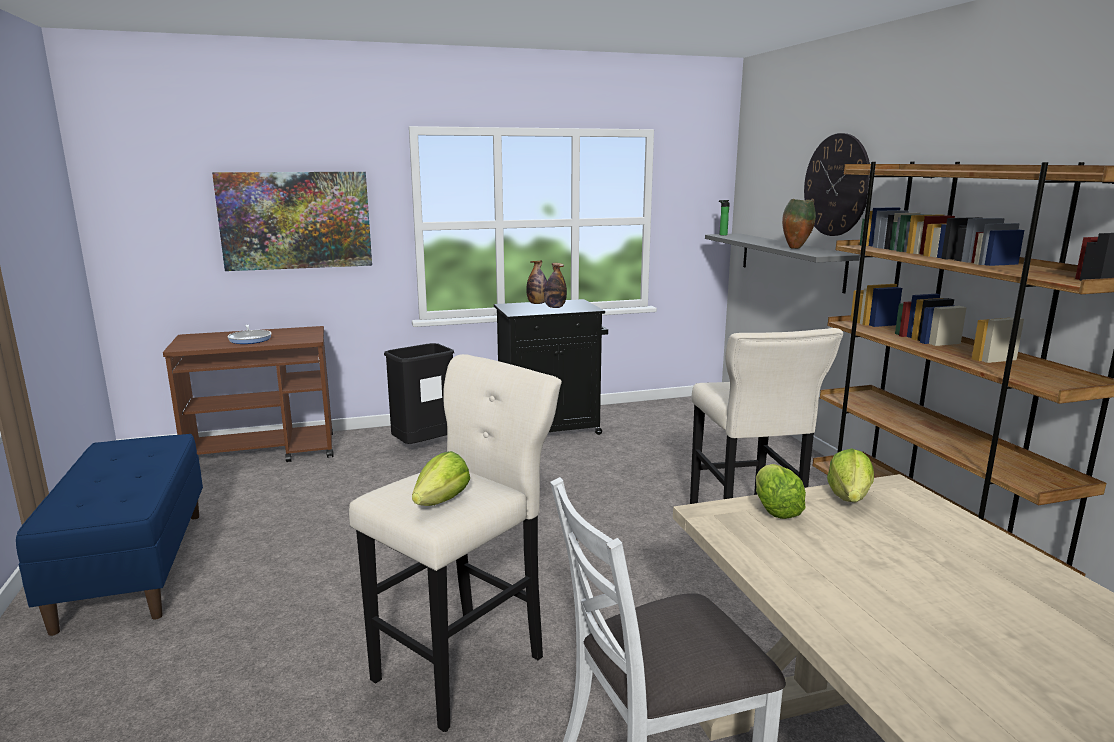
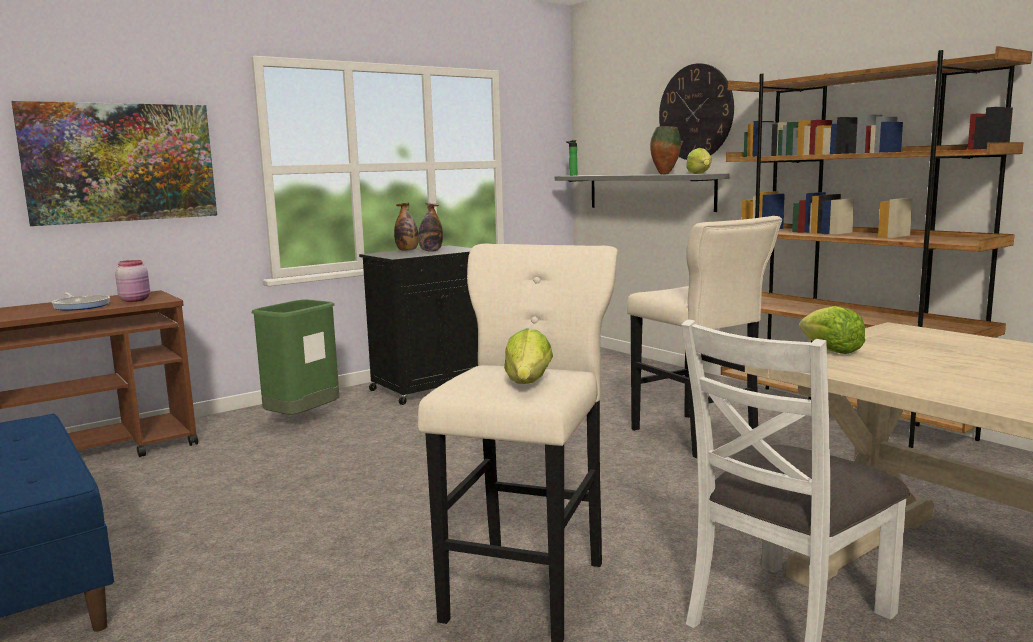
camera: 20 degrees left, 5 degrees down
(292, 337) = (136, 300): none -> pink jar
(424, 446) = (303, 420): black trash can -> green trash can
(849, 497) = (874, 337): lettuce -> lettuce (700, 173)

